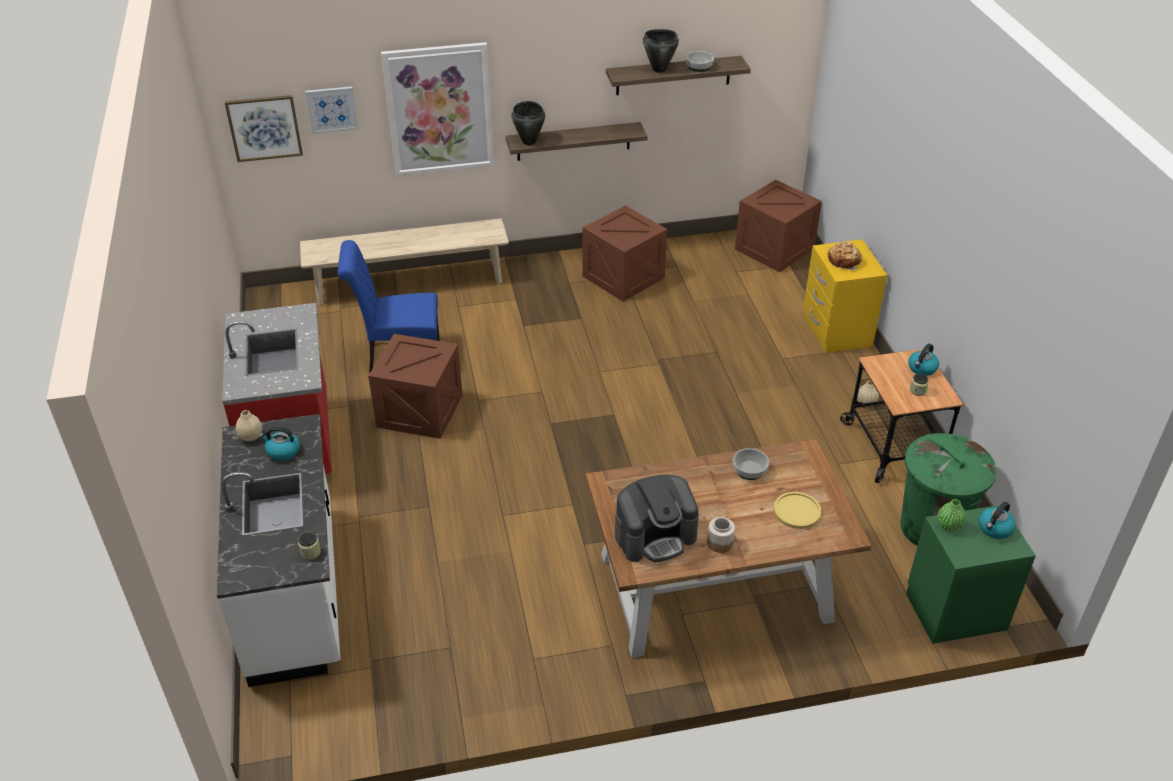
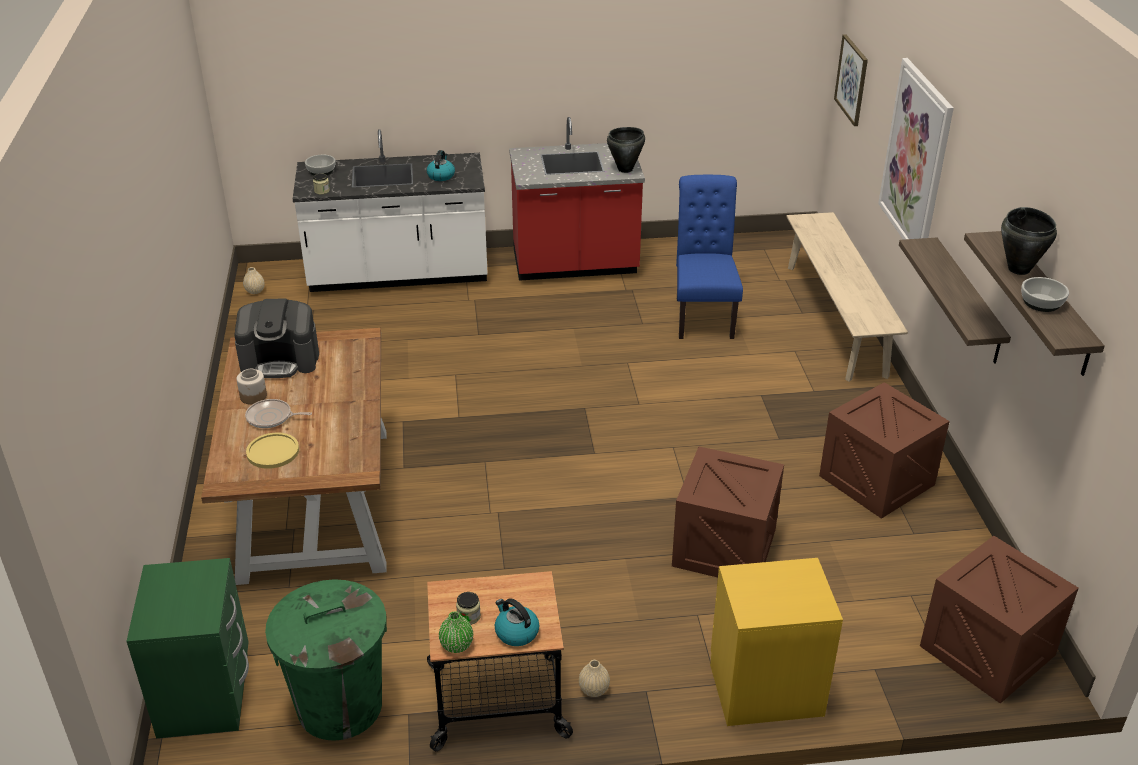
camera: 95 degrees right, 5 degrees down
(251, 436) = (463, 163): beige vase -> beige vase (255, 291)
(332, 109) = (877, 95): picture -> none
(420, 411) = (614, 328): crate -> crate (724, 547)
(529, 141) = (924, 252): black cooking pot -> black cooking pot (625, 169)
(655, 536) = (280, 360): coffee machine -> coffee machine turned 75 degrees counterclockwise
(749, 469) = (347, 427): bowl -> bowl (321, 171)
(749, 522) = (271, 417): none -> frying pan
(844, 261) = (775, 585): bread -> none
(949, 525) = (207, 574): green vase -> green vase (456, 645)
(994, 529) = (183, 614): kettle -> none

